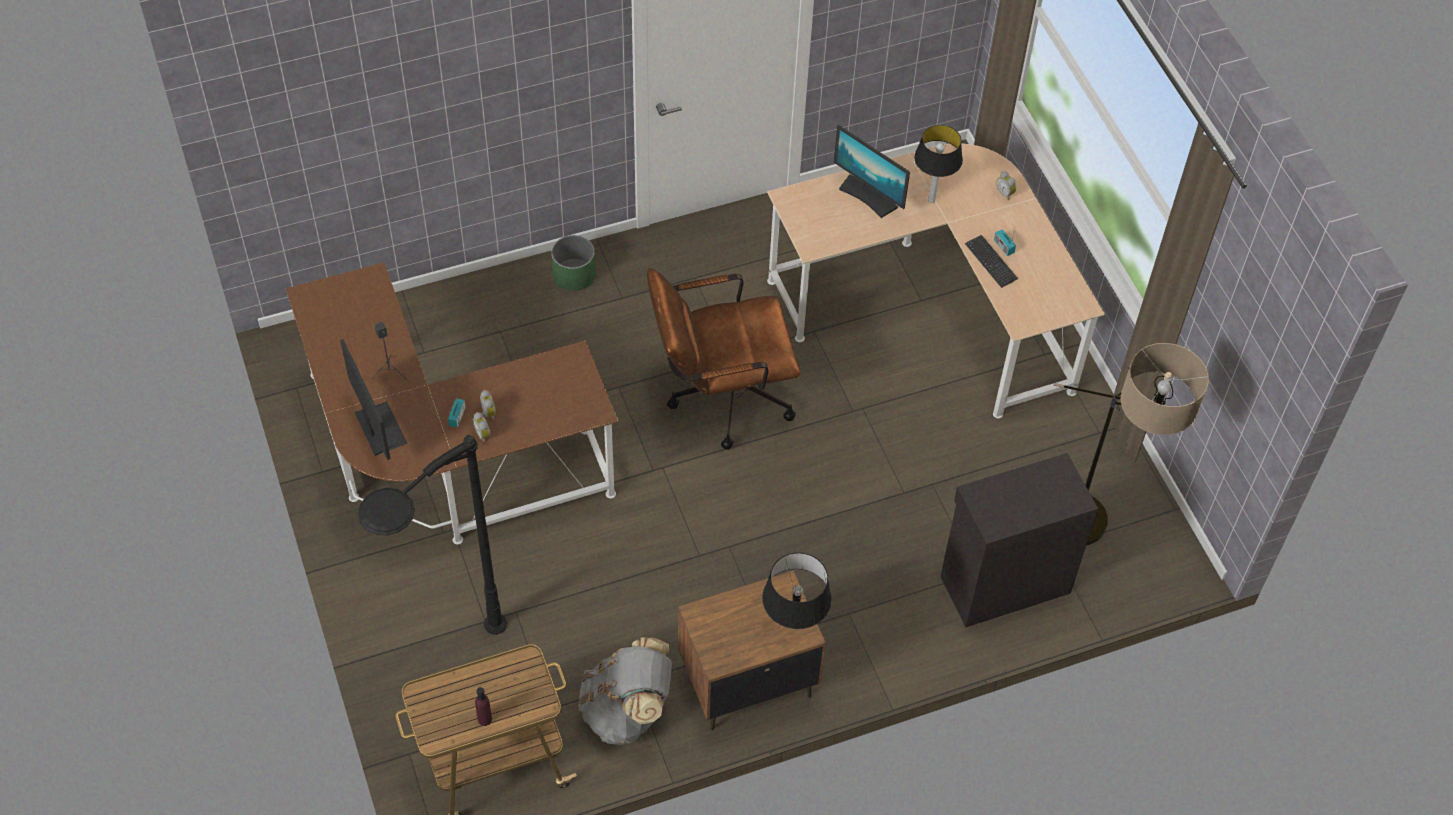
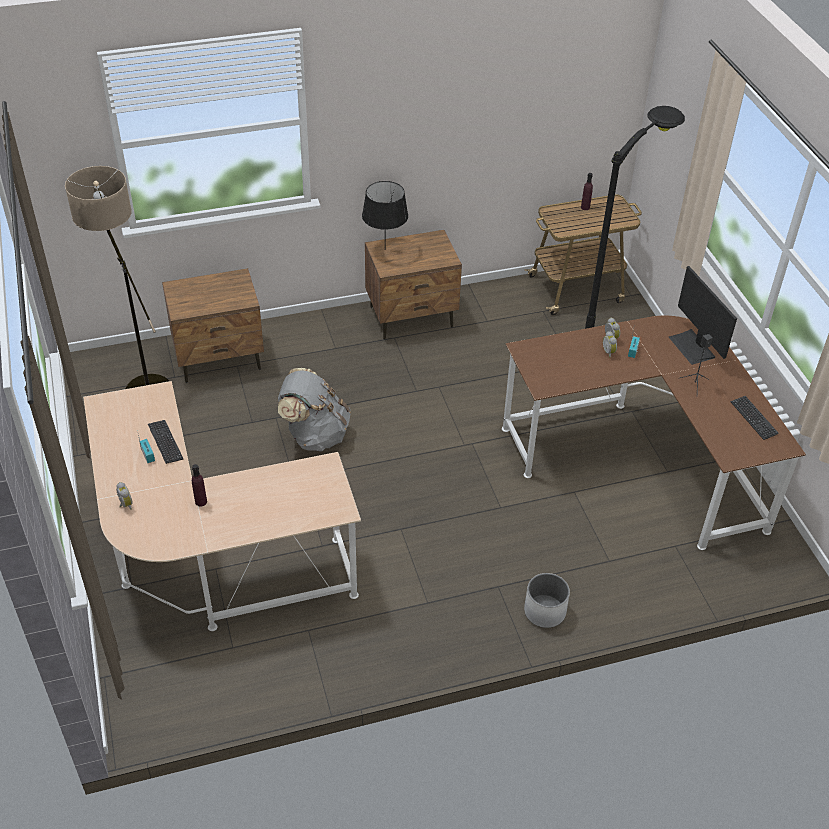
camera: 175 degrees left, 10 degrees down
(331, 329) = (753, 418): none -> keyboard
(574, 275) = (544, 611): green planter -> white planter
(627, 711) = (492, 307): grey backpack -> grey backpack (315, 434)
(720, 397) = (413, 494): brown office chair -> none
(868, 196) = (261, 509): monitor -> none
(931, 200) = (201, 501): table lamp -> purple bottle
(1003, 583) = (219, 358): black cabinet -> brown nightstand

